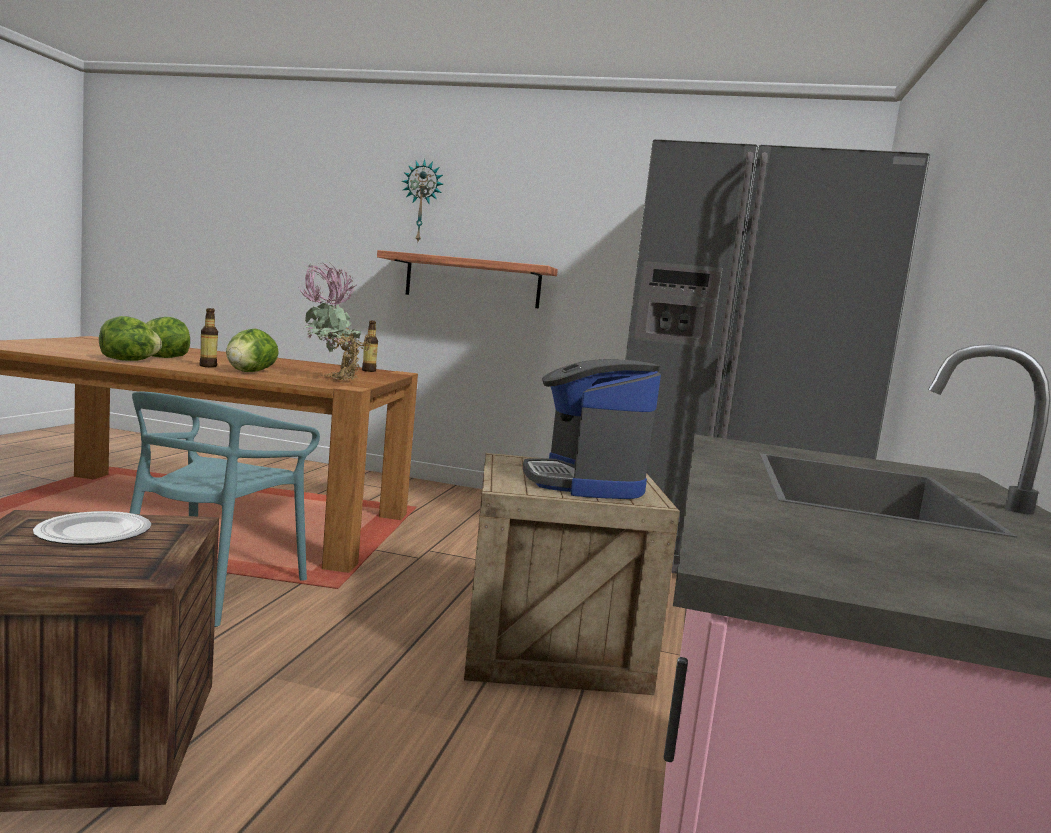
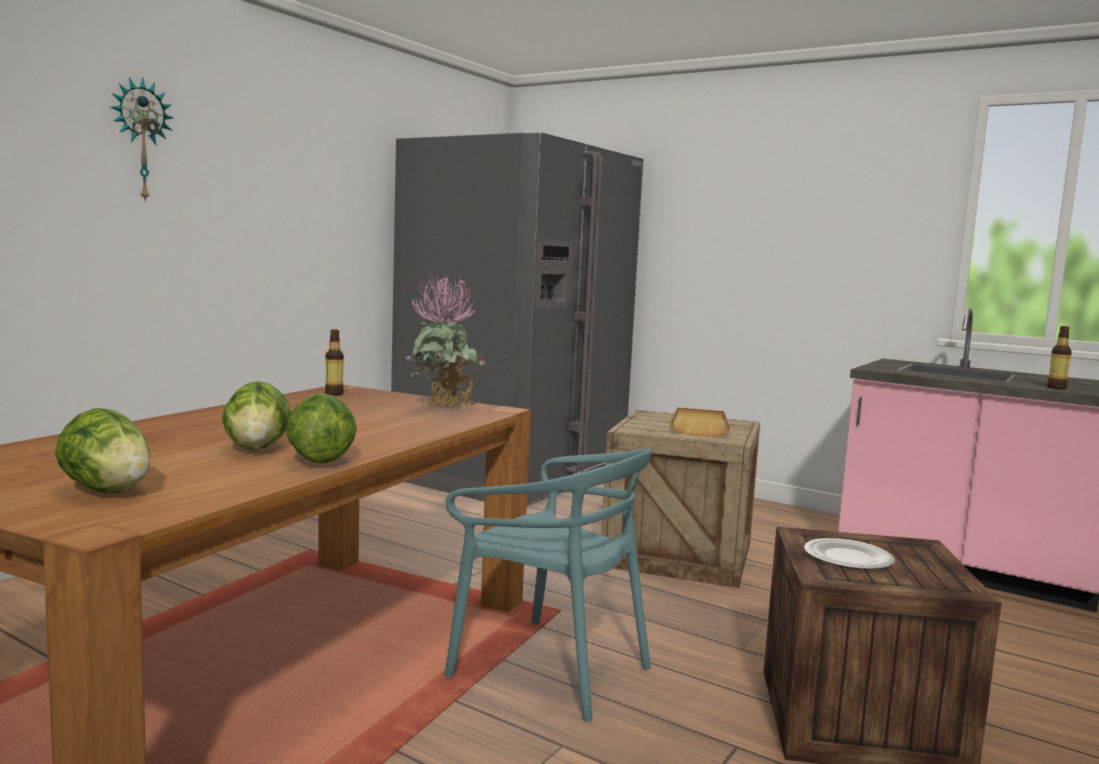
camera: 70 degrees left, 0 degrees up
(208, 366) = (355, 436): bottle -> bottle (1056, 388)
(249, 372) = (402, 427): lettuce -> lettuce (107, 491)
(472, 281) = (219, 252): shelf -> none
(585, 482) = (699, 425): coffee machine -> beige tray

